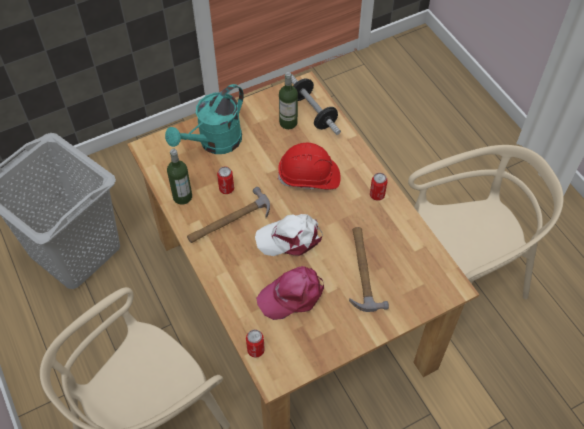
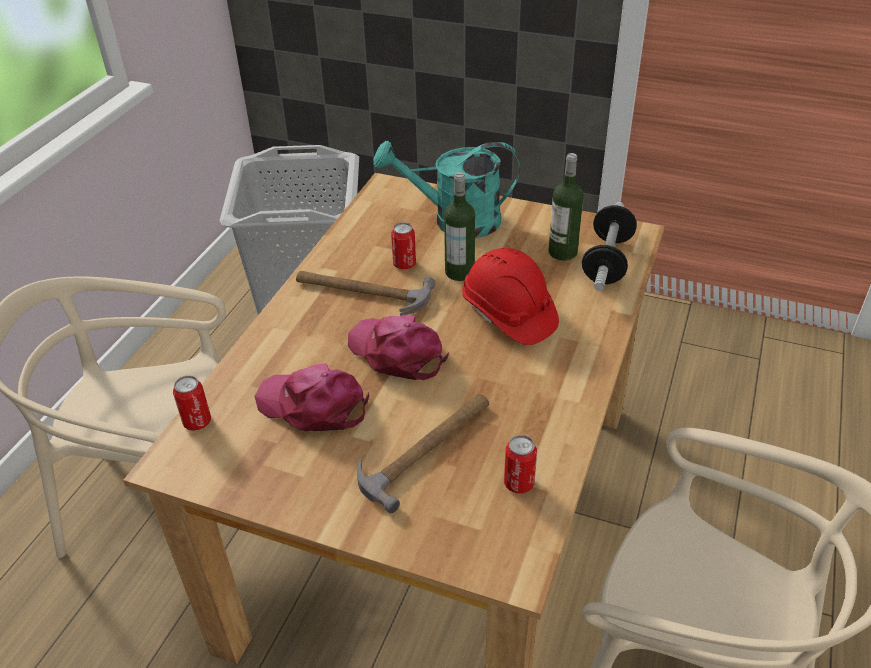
camera: 50 degrees right, 15 degrees down
(182, 197) = (353, 242): bottle -> bottle (459, 272)
(290, 238) = (397, 352): white cap -> pink cap
(377, 195) = (565, 389): can -> can (519, 483)

